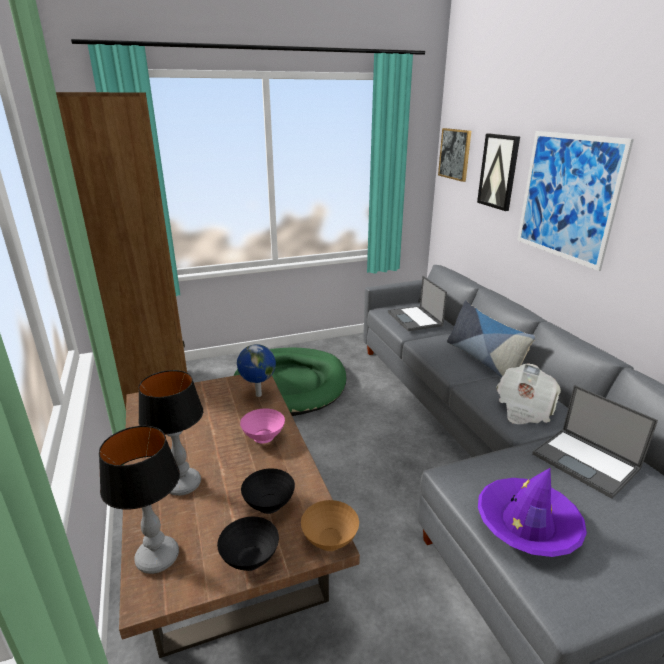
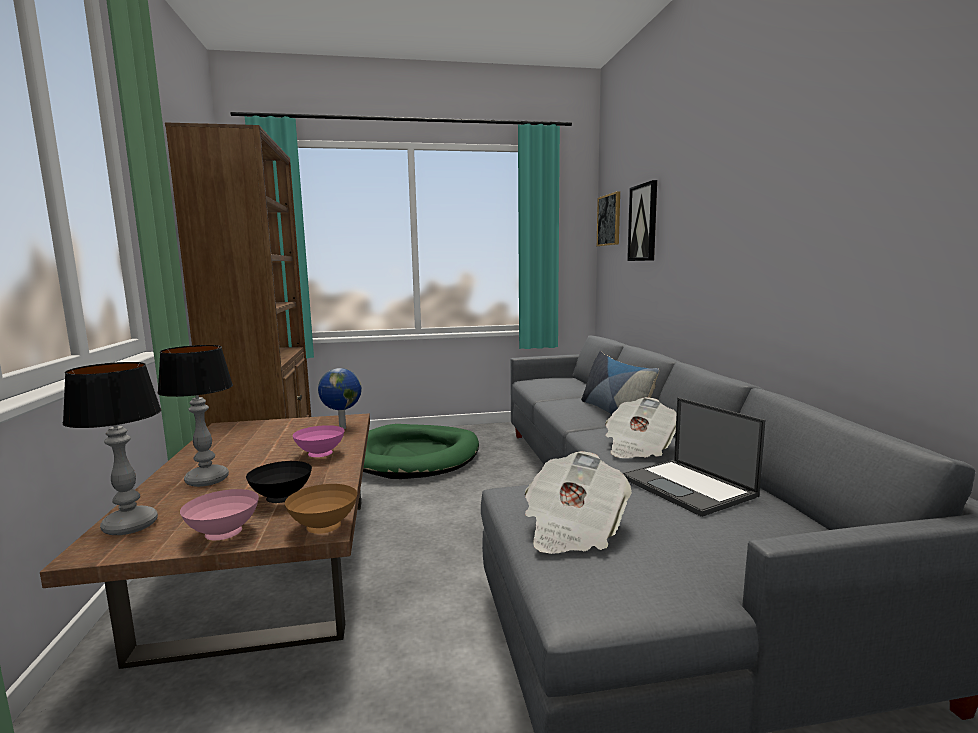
camera: 10 degrees right, 15 degrees down
(249, 560) = (223, 534): black bowl -> pink bowl
(415, 319) = (557, 386): laptop -> none
(527, 524) = (572, 529): purple hat -> newspaper
(567, 197) = (699, 225): picture -> none

